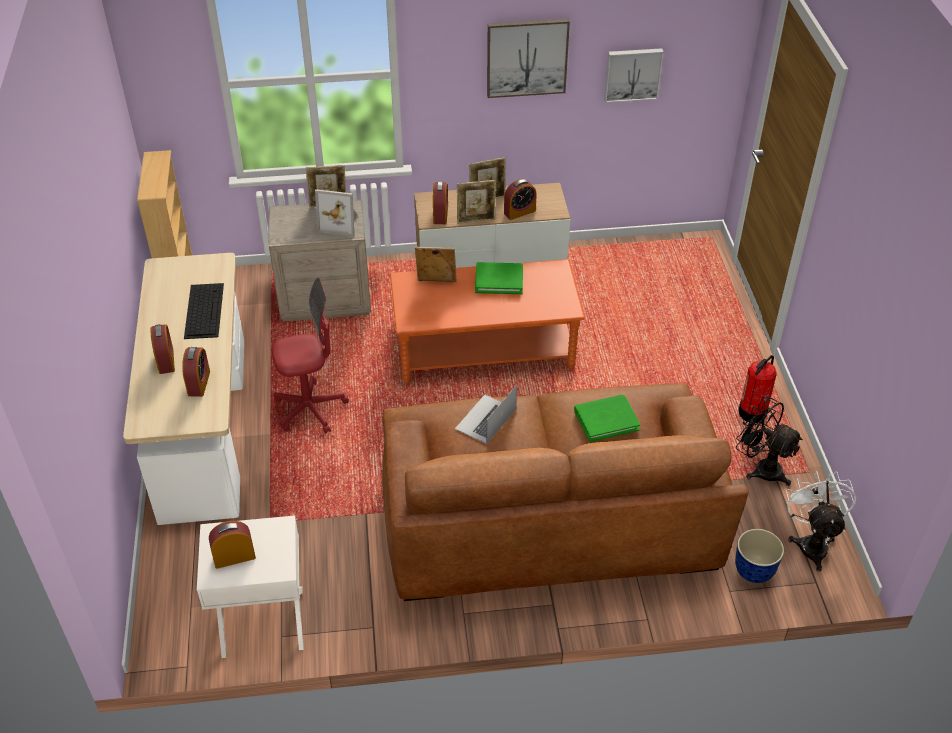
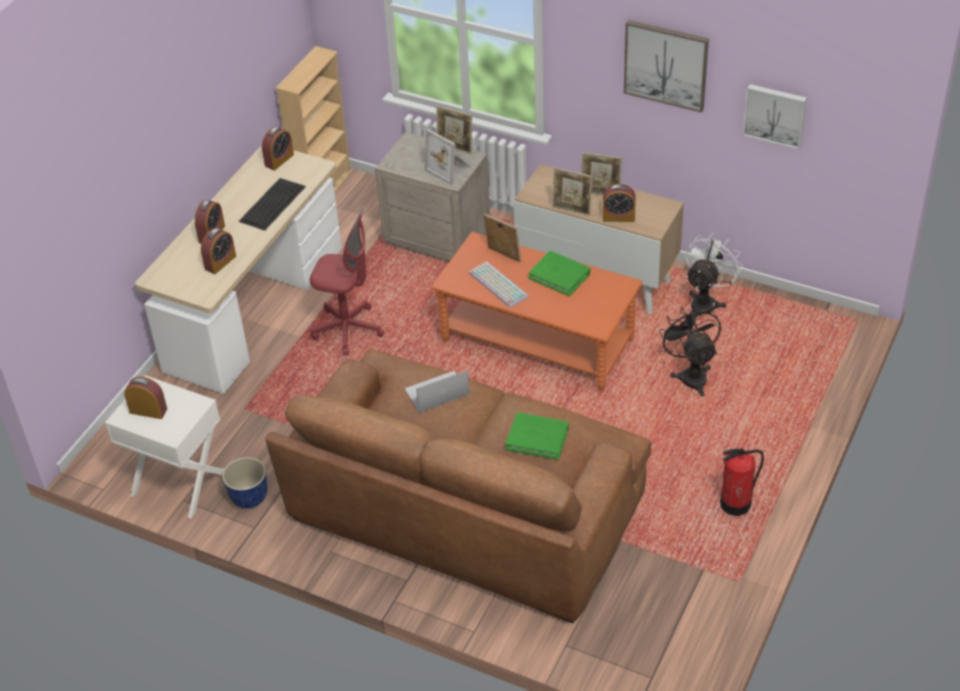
camera: 35 degrees right, 0 degrees up
(440, 214) = (545, 193): alarm clock -> alarm clock (279, 160)
(453, 308) = (496, 285): none -> keyboard
(753, 571) = (602, 640): planter -> planter (248, 498)
(761, 468) = (696, 557): black fan -> black fan (691, 374)
(811, 542) = (680, 643): white fan -> white fan (706, 302)

